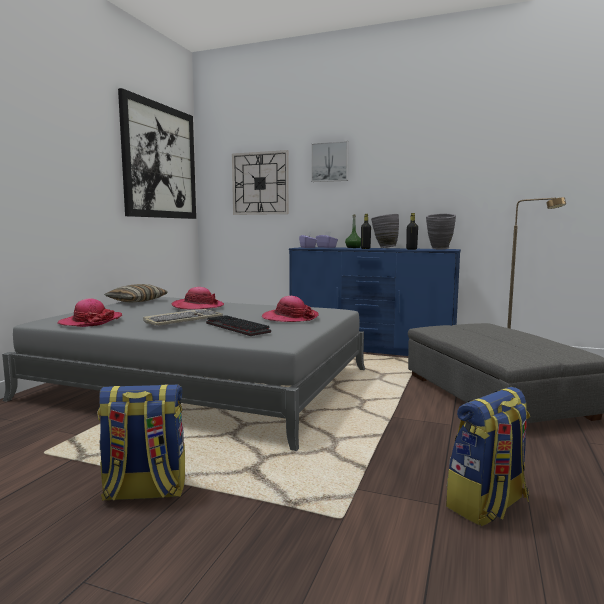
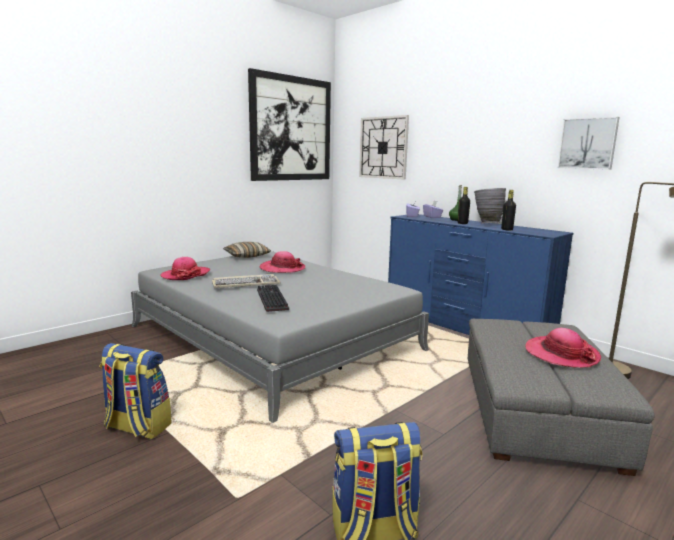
camera: 25 degrees right, 5 degrees up
(290, 318) = (336, 293): hat -> hat (561, 354)
(330, 162) = (446, 127): picture -> picture (588, 143)
(439, 249) = (543, 231): grey vase -> none

